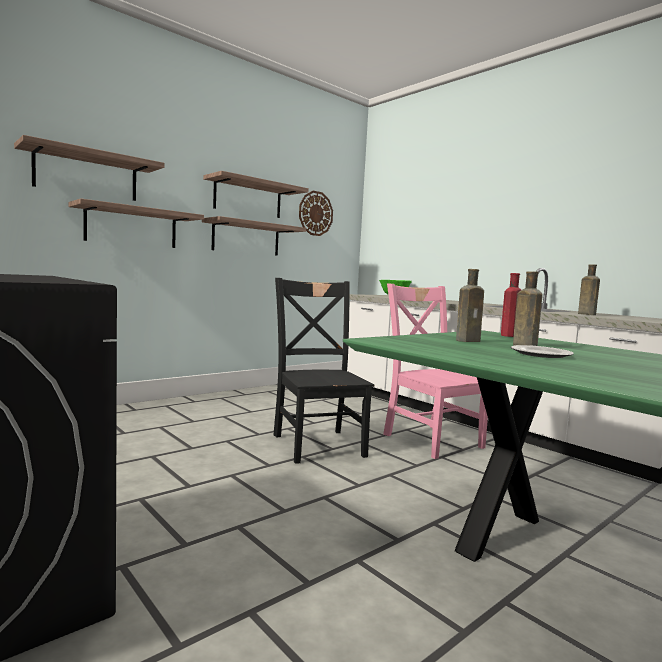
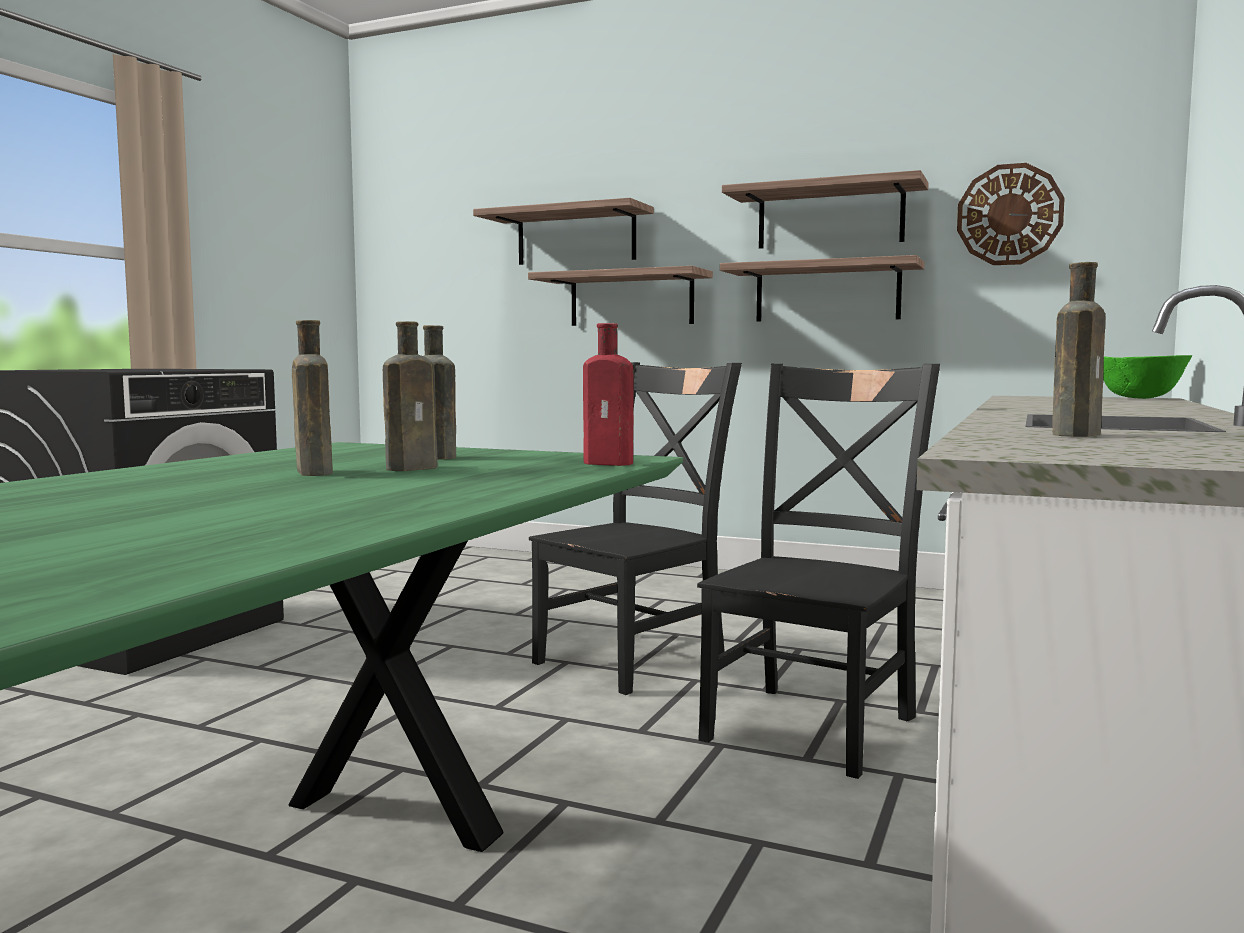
camera: 65 degrees right, 0 degrees up
(430, 439) = (814, 725): pink chair -> black chair
(541, 354) = (313, 472): plate -> brown bottle

